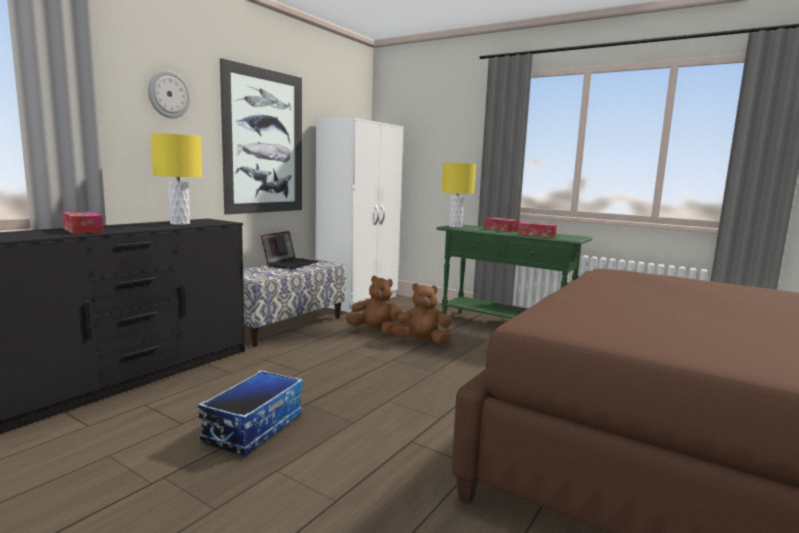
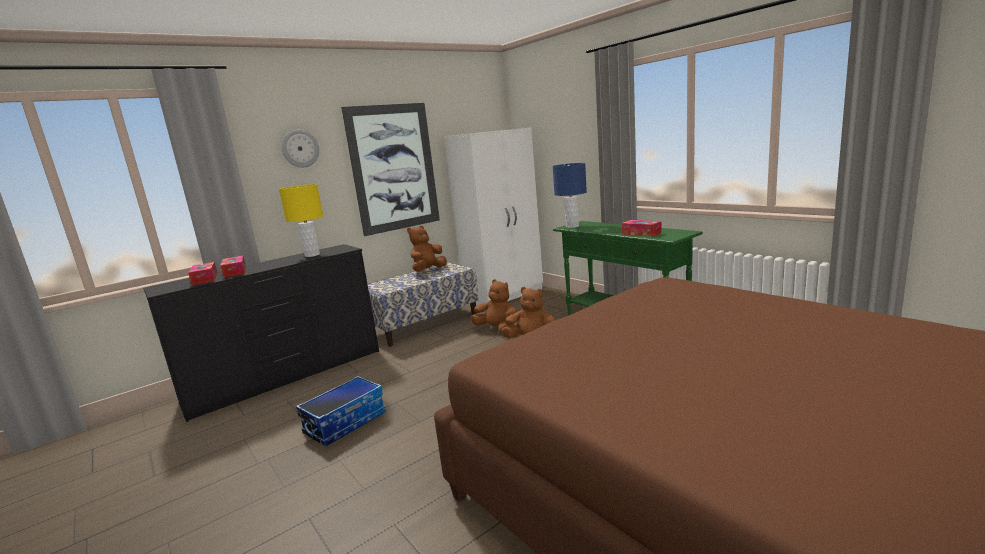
camera: 20 degrees right, 5 degrees up
(290, 263) = (428, 270): laptop -> brown plush toy
(455, 226) = (572, 226): yellow table lamp -> blue table lamp
(501, 229) = (614, 227): tissue box -> tissue box (205, 279)

